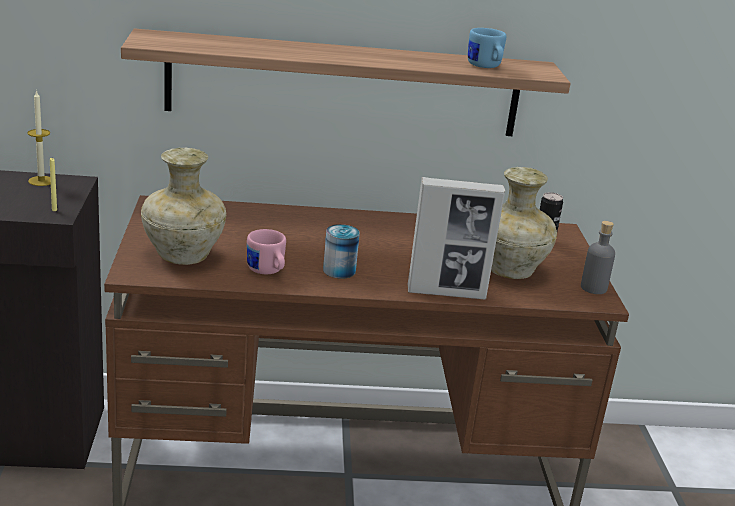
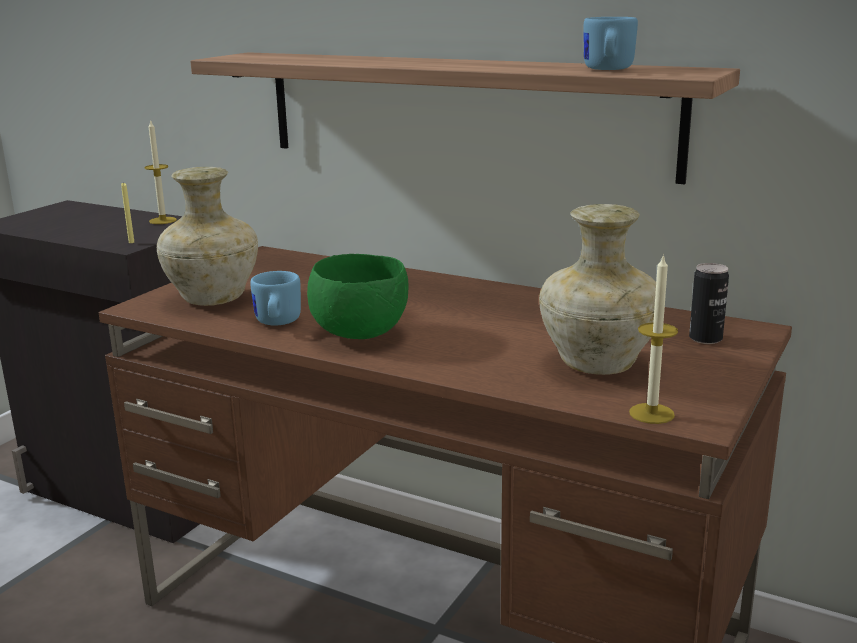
camera: 35 degrees right, 5 degrees down
(267, 272) = (276, 323): pink mug -> blue mug
(339, 270) = (361, 333): can -> green bowl
(446, 293) = (465, 375): picture frame -> none
(574, 300) = (651, 413): none -> candle
(593, 288) = (709, 403): grey bottle -> none

